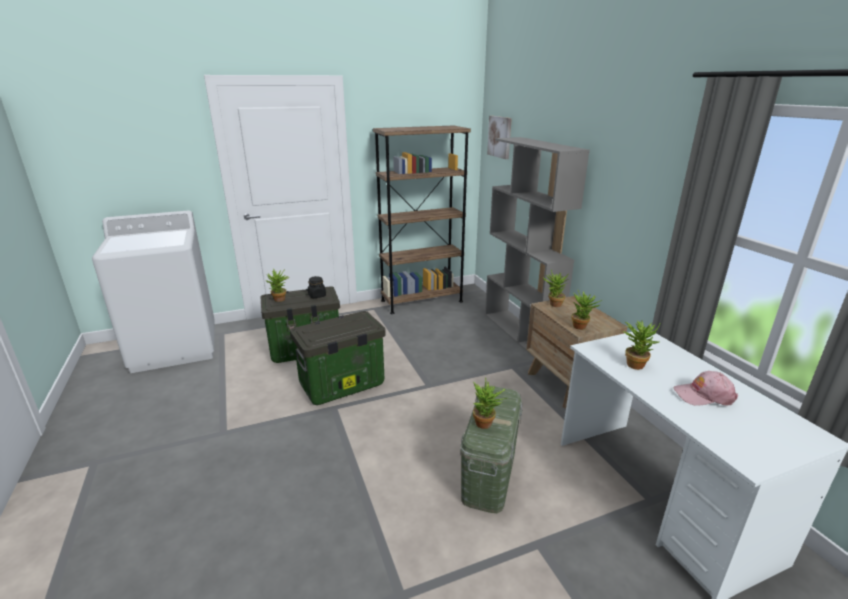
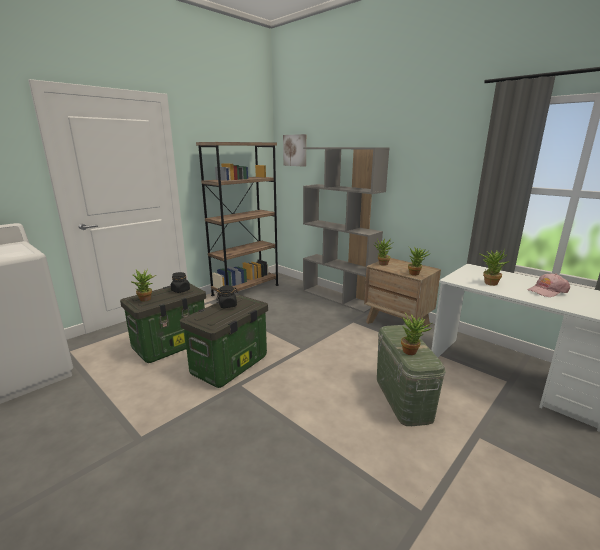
camera: 25 degrees left, 5 degrees down
(343, 322) = (228, 305): none -> black jar

